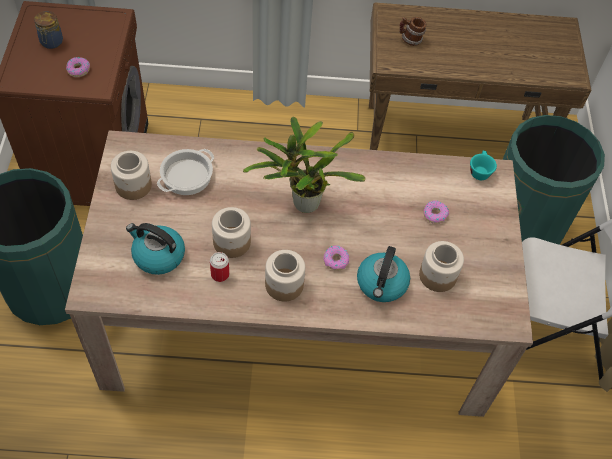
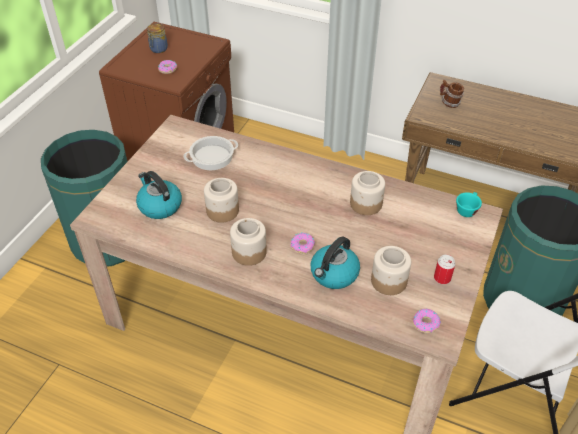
camera: 25 degrees right, 10 degrees down
(134, 185) = (168, 154): jar -> jar (366, 204)
(220, 274) = (200, 231): can -> can (442, 278)
(302, 203) = (295, 197): potted plant -> none
(435, 214) = (409, 233): donut -> donut (425, 323)

